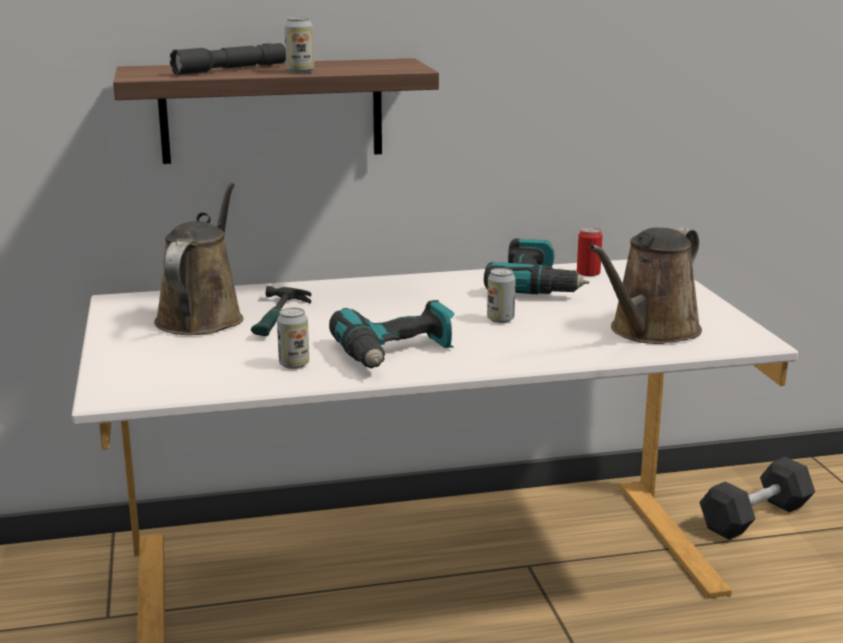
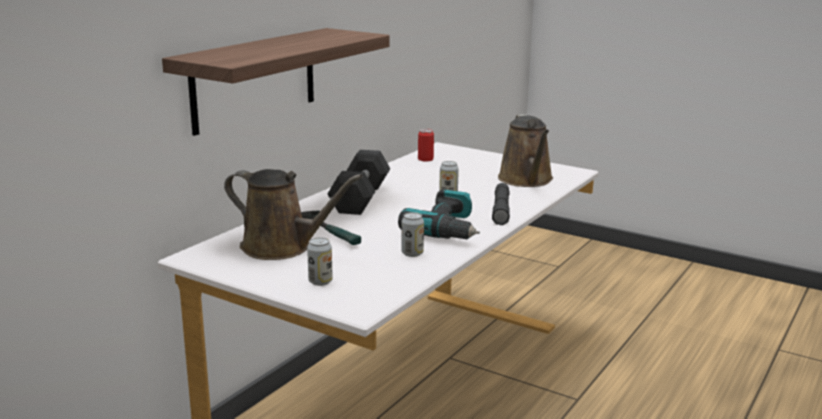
camera: 45 degrees left, 0 degrees up
(202, 317) = (282, 247): brown watering can -> brown watering can turned 150 degrees clockwise
(230, 70) = (264, 49): grey flashlight -> grey flashlight (501, 210)
(300, 71) = (314, 44): can -> can (320, 282)
(536, 285) = (418, 173): power drill -> none
(755, 517) = (507, 287): black dumbbell -> black dumbbell (360, 198)

